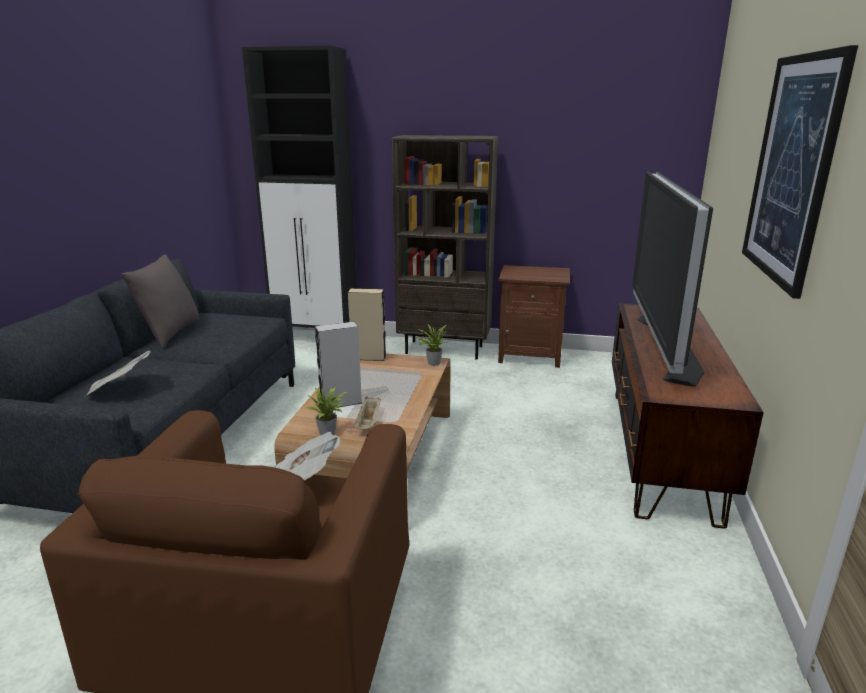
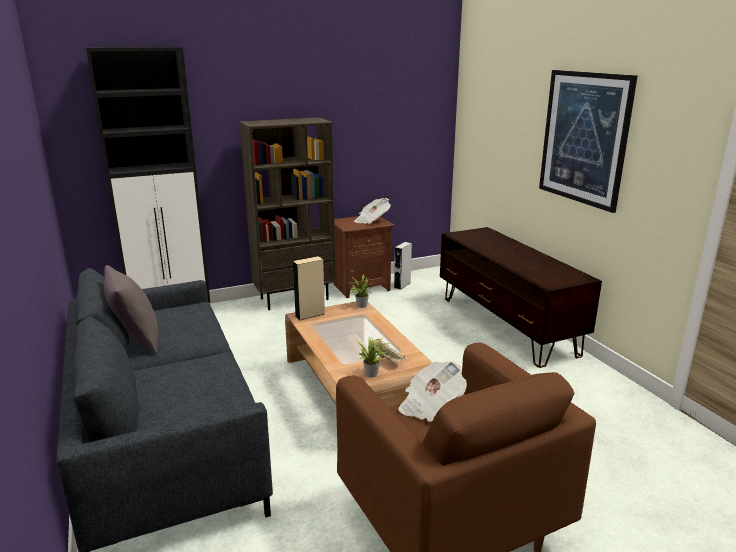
camera: 35 degrees left, 0 degrees up
(120, 389) = (190, 395): newspaper -> newspaper (372, 220)
(341, 403) = (346, 352): grey speaker -> grey speaker (402, 285)
(665, 347) = (510, 256): television -> none

